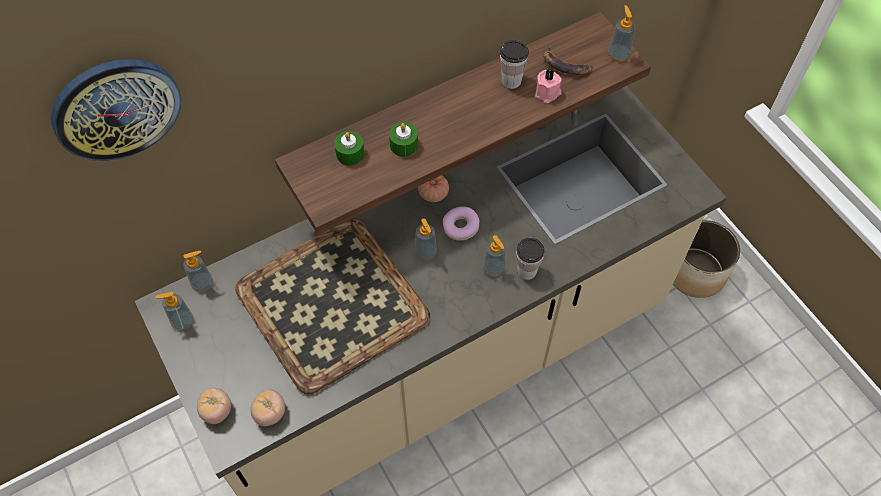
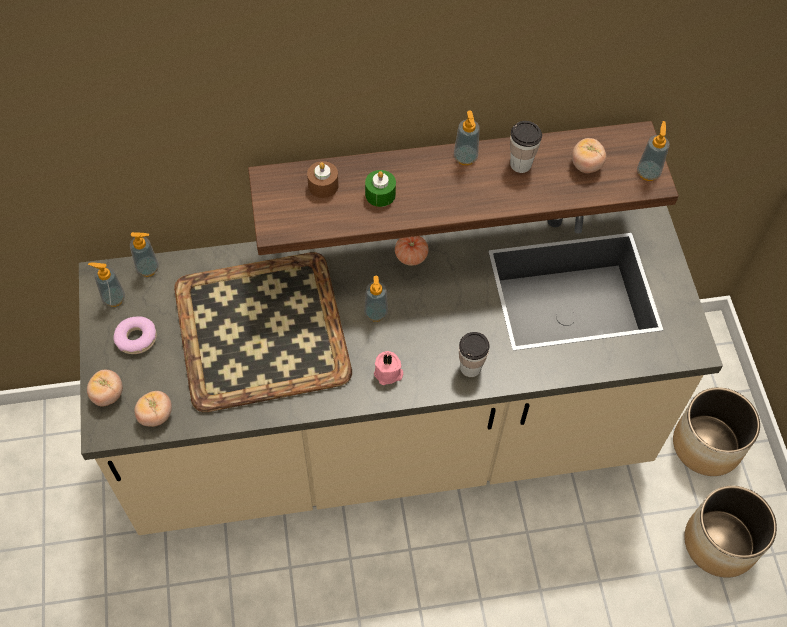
camera: 20 degrees right, 0 degrees up
(116, 108) = (87, 68): wall clock -> none
(350, 153) = (323, 185): green candle -> brown candle
(460, 227) = (423, 299): donut -> donut (136, 338)
(493, 269) = (437, 353): soap dispenser -> soap dispenser (465, 157)
(548, 93) = (553, 189): pink candle -> pink candle (388, 374)
(565, 65) = (586, 165): banana -> tomato
(739, 347) = (720, 543): none -> planter

